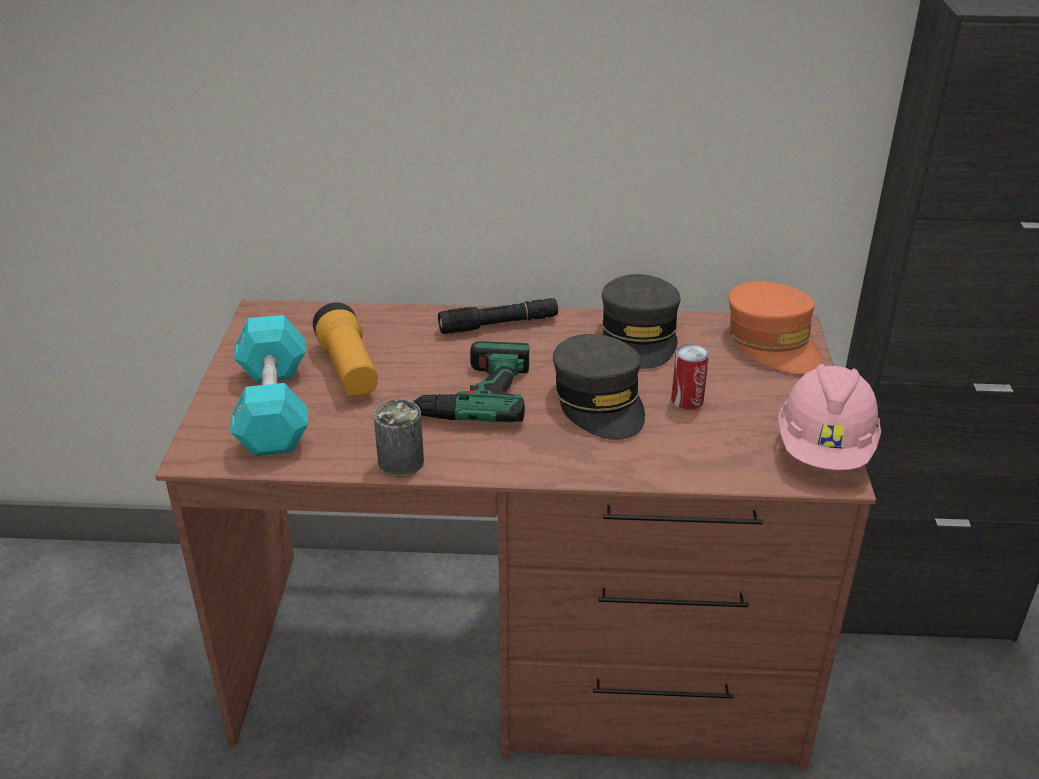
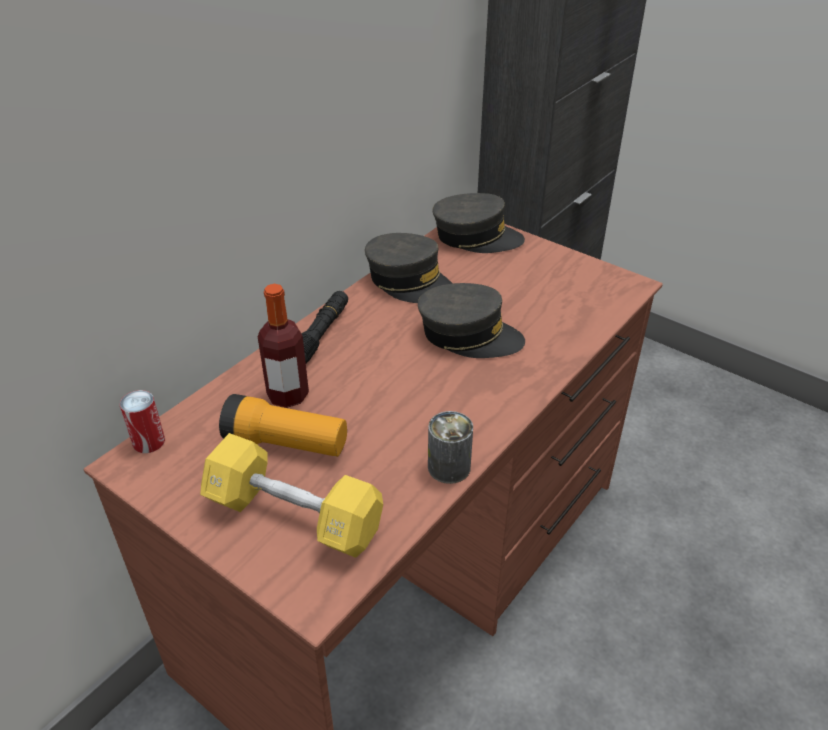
camera: 55 degrees left, 5 degrees up
(273, 408) = (294, 515): turquoise dumbbell -> yellow dumbbell
(405, 344) = (288, 395): none -> bottle
(460, 393) = (389, 395): power drill -> none
(687, 400) = (504, 299): can -> can (148, 441)
(773, 342) = (476, 237): orange cap -> grey cap
(825, 448) = (602, 275): pink hard hat -> none

